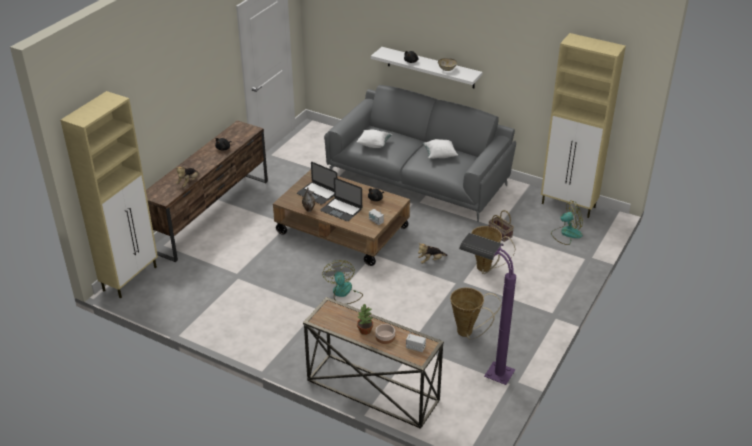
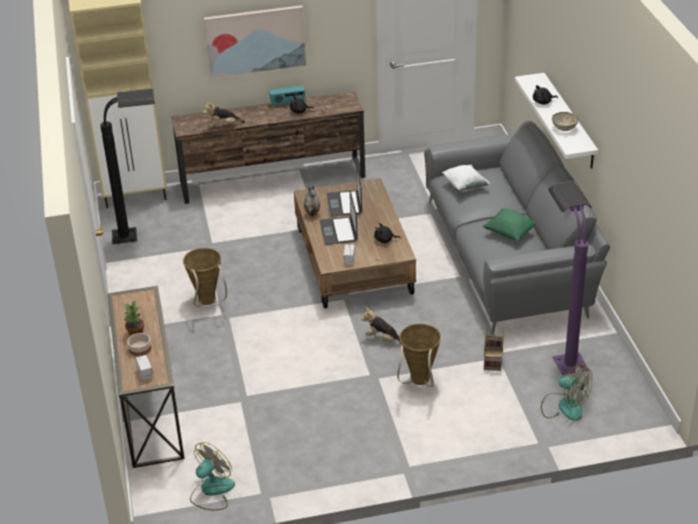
camera: 50 degrees right, 0 degrees up
(179, 104) = (255, 40): none -> picture
(179, 298) = (142, 235): none -> black floor lamp
(206, 148) = (287, 103): none -> radio
(343, 293) = (262, 316): fan -> fan (211, 491)
(439, 155) = (509, 233): white pillow -> green pillow
(468, 333) = (302, 425): basket -> basket (207, 303)
(483, 369) = (261, 464): purple floor lamp -> purple floor lamp (562, 353)
(569, 206) = (621, 381): beige cabinet -> none

